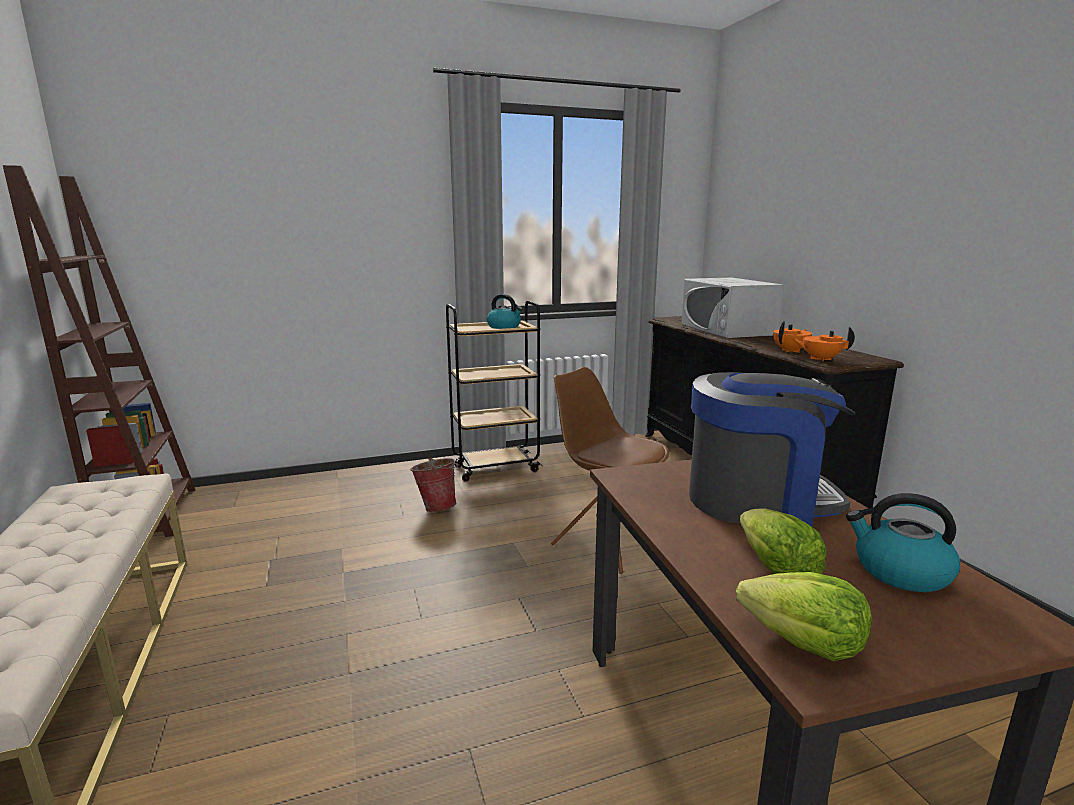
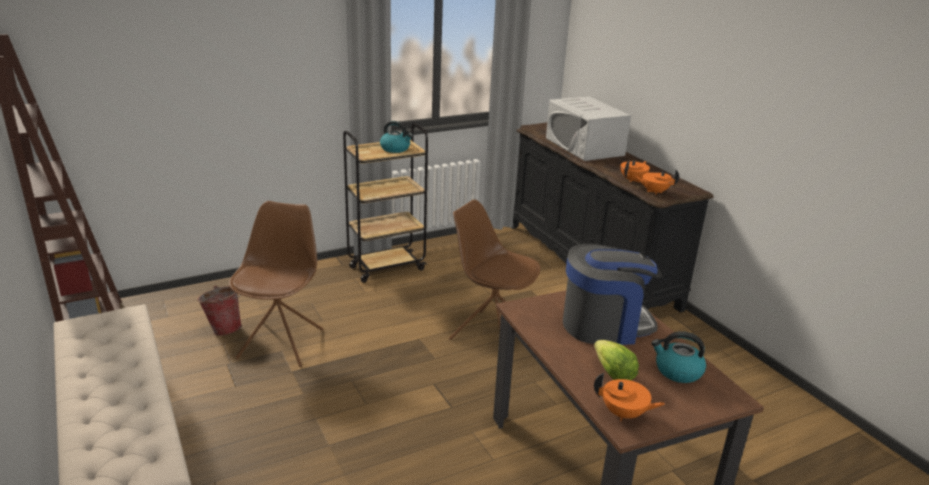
camera: 10 degrees left, 10 degrees up
(346, 539) = (282, 343): none -> brown chair
(437, 506) = (347, 308): bucket -> bucket (224, 329)
(803, 642) = (624, 414): lettuce -> orange teapot

